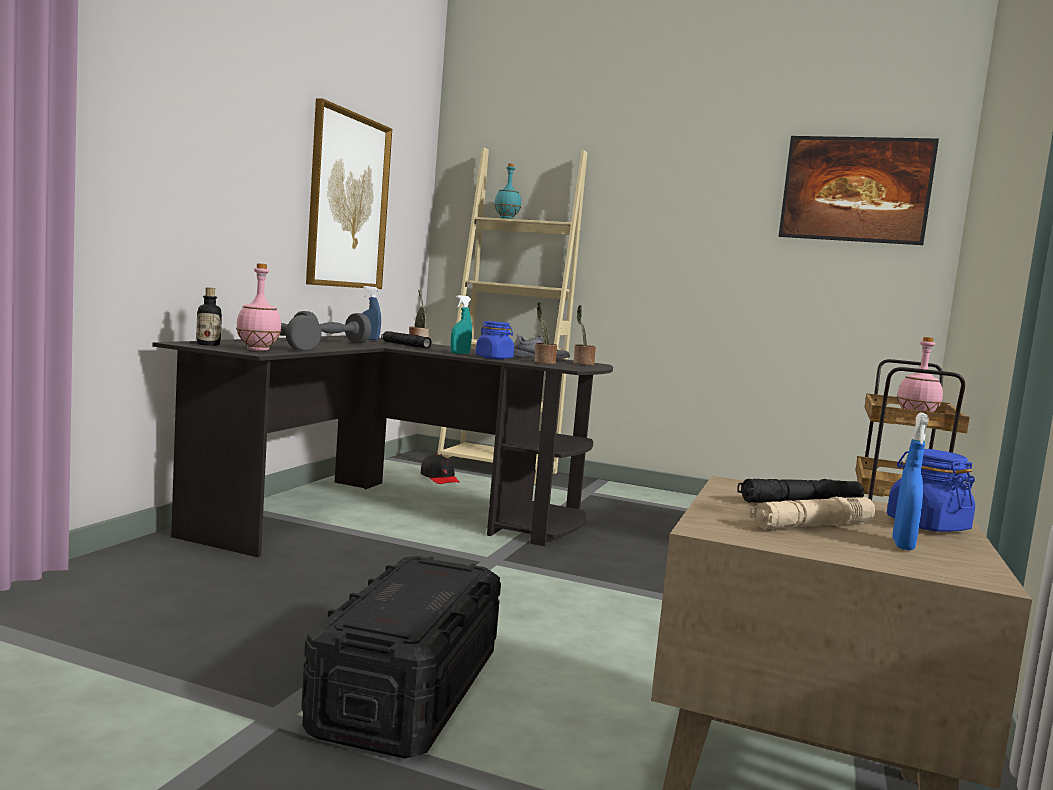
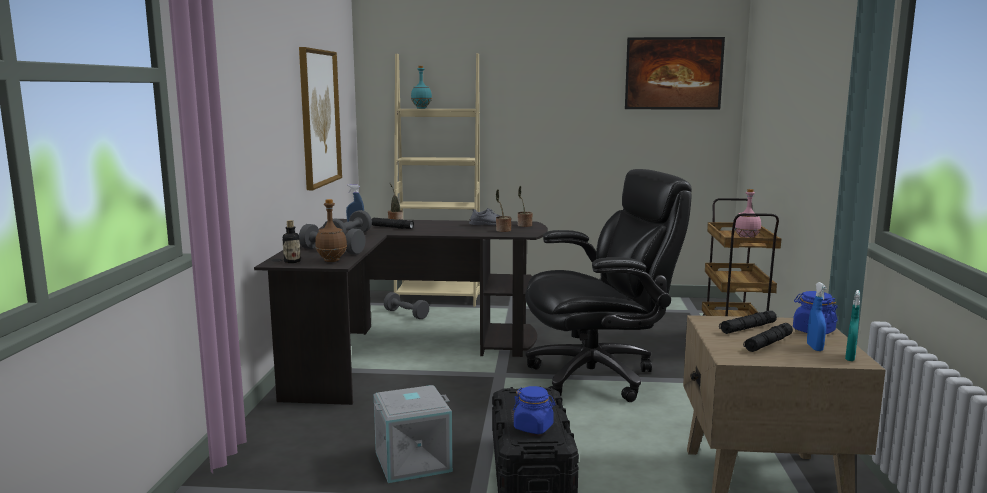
camera: 15 degrees left, 5 degrees up
(254, 639) = (413, 461): none -> grey storage box
(257, 350) = (331, 261): pink bottle -> brown bottle
(440, 478) = (406, 314): black cap -> grey dumbbell
(460, 353) = (440, 231): turquoise spray bottle -> turquoise spray bottle (850, 358)
(494, 358) = (468, 232): blue jar -> blue jar (533, 427)
(632, 589) = (598, 377): none -> black office chair
(812, 525) = (768, 344): beige flashlight -> black flashlight

